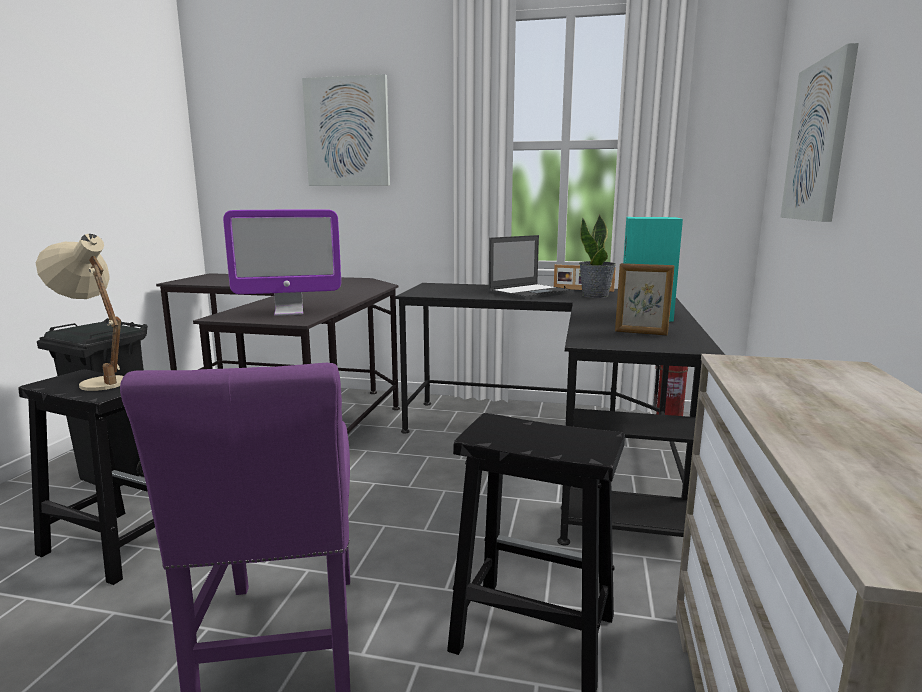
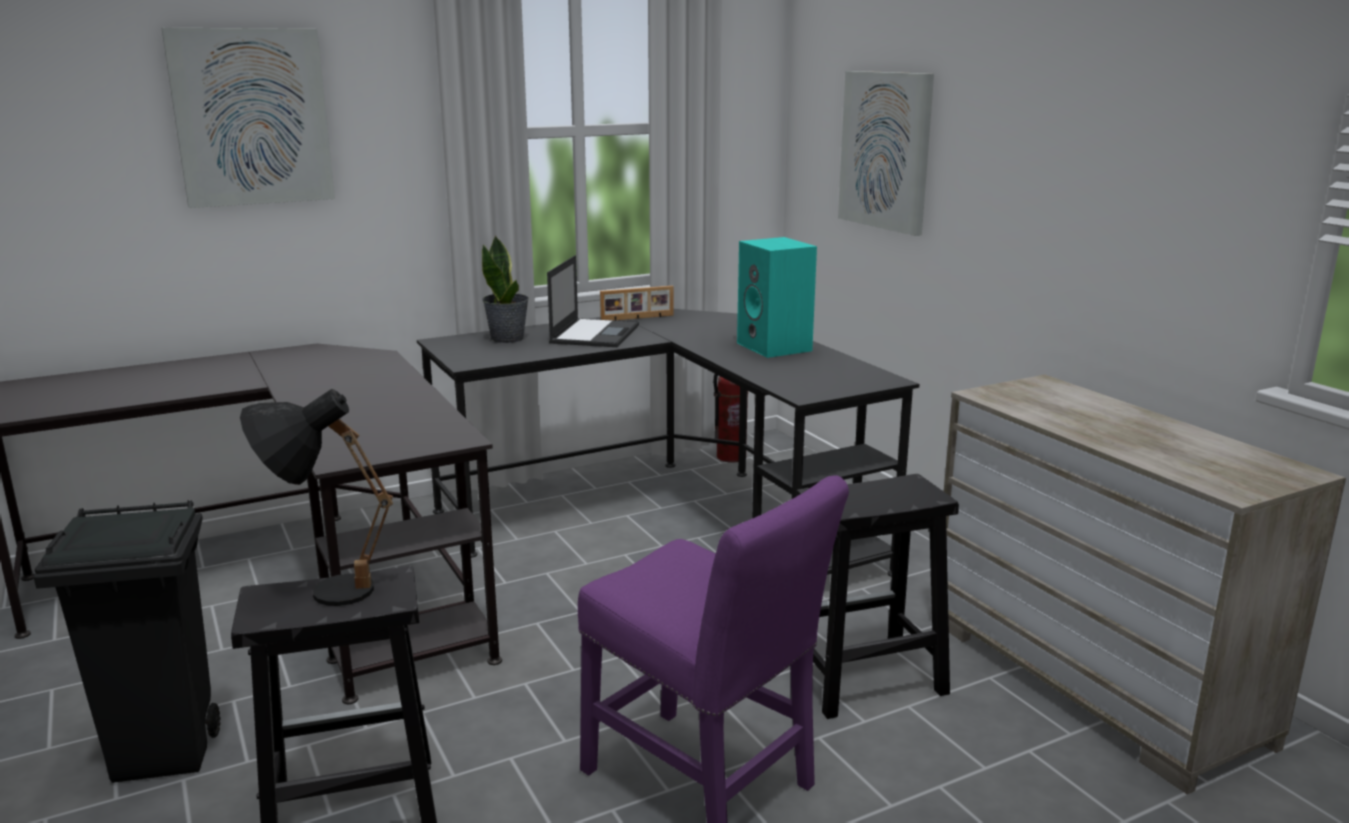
camera: 40 degrees left, 5 degrees up
(98, 380) = (321, 590): beige table lamp -> black table lamp
(289, 312) = (405, 430): monitor -> none
(595, 295) = (671, 326): potted plant -> potted plant (507, 338)
(641, 333) = (818, 373): picture frame -> none

